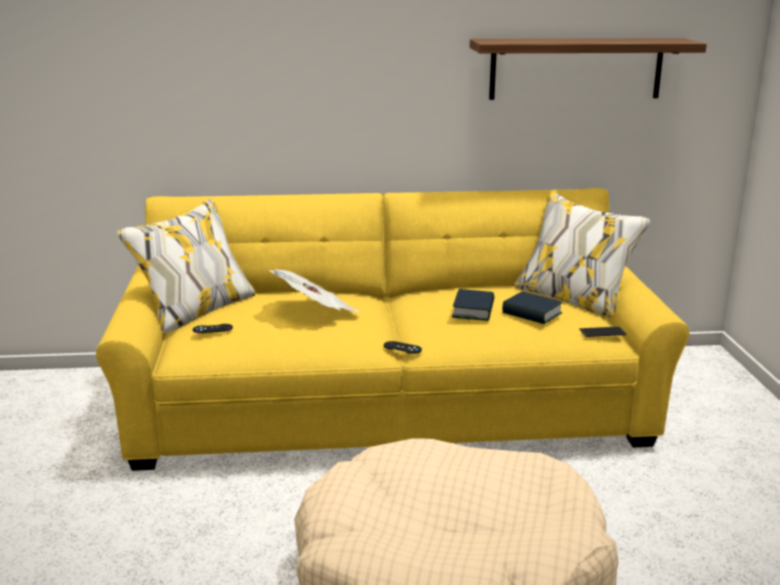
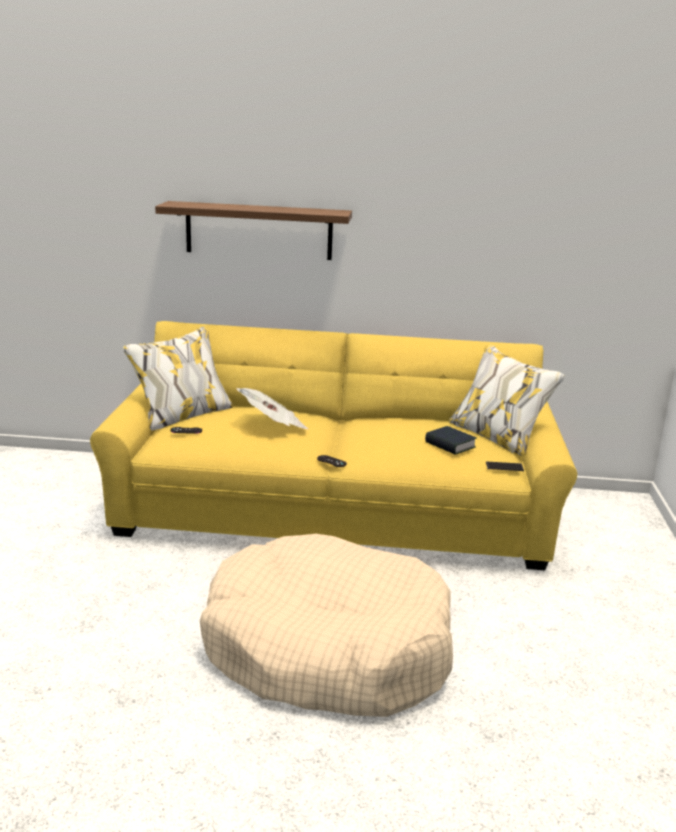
camera: 10 degrees right, 0 degrees up
(473, 310) = (402, 437): book -> none
(576, 69) = (523, 239): shelf -> shelf (259, 230)

